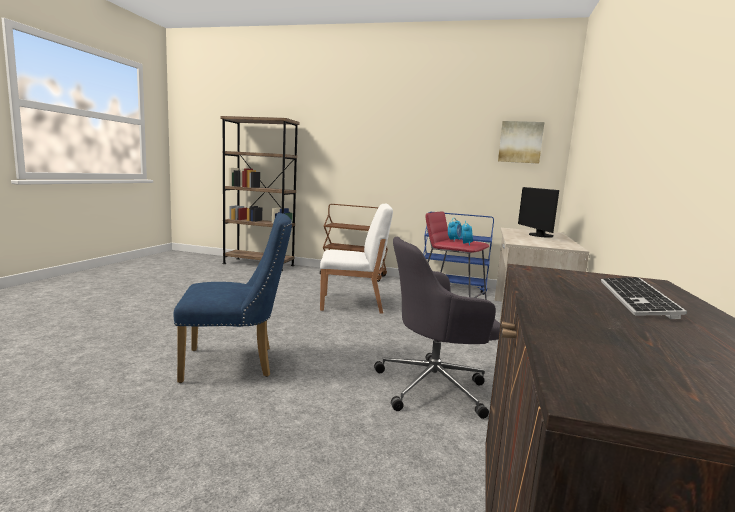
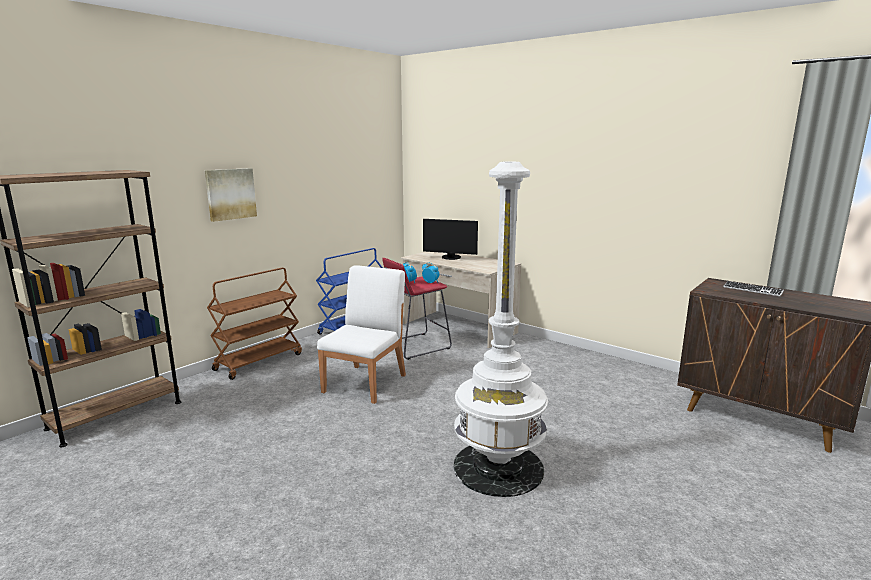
camera: 65 degrees left, 5 degrees up
(236, 364) = (498, 467): blue chair -> white floor lamp
(434, 387) = (563, 391): grey office chair -> none
(520, 142) = (373, 171): picture -> picture (230, 194)

